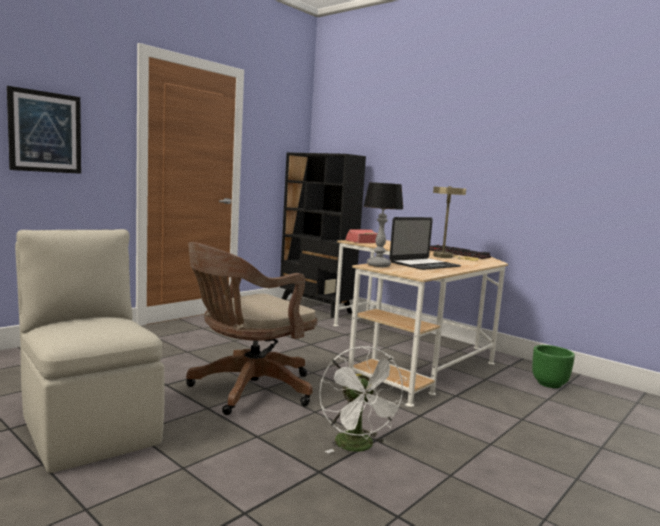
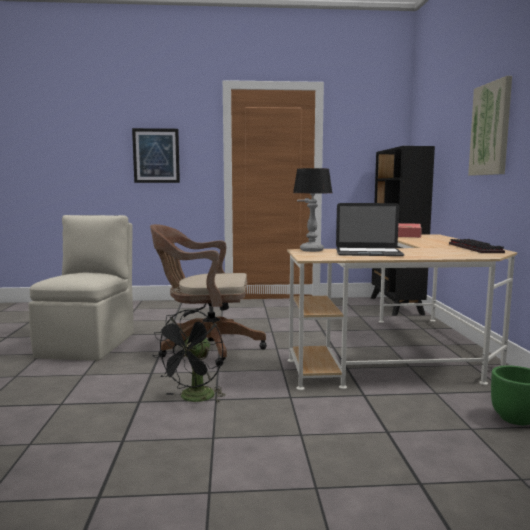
camera: 45 degrees right, 0 degrees up
(358, 447) = (194, 399): white fan -> black fan
(446, 152) = (491, 129): none -> picture
(446, 257) = (438, 249): beige table lamp -> none

